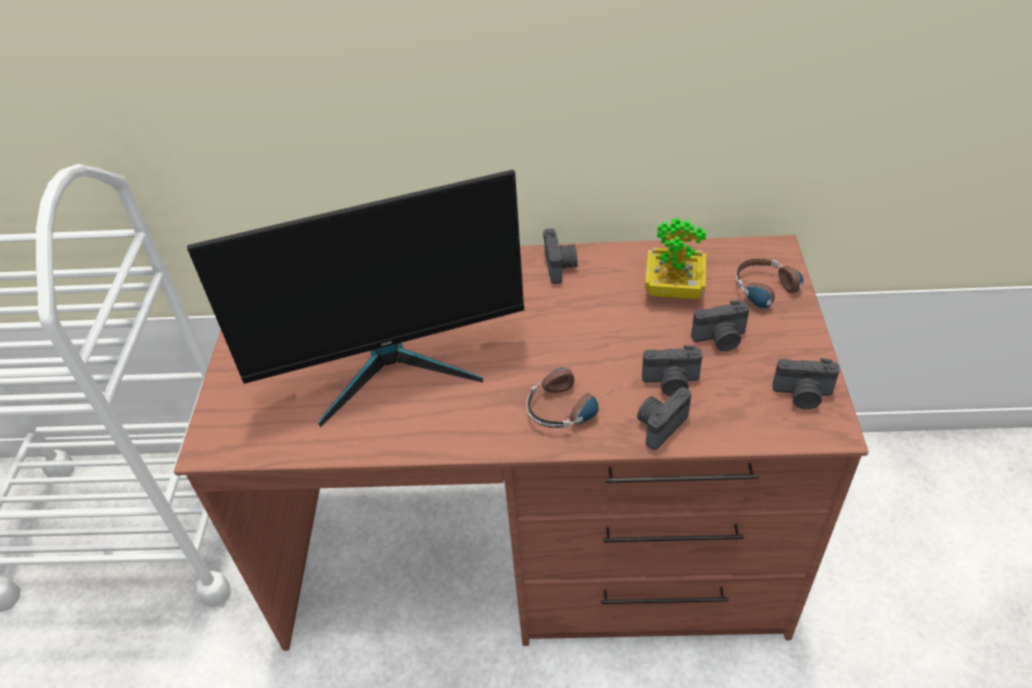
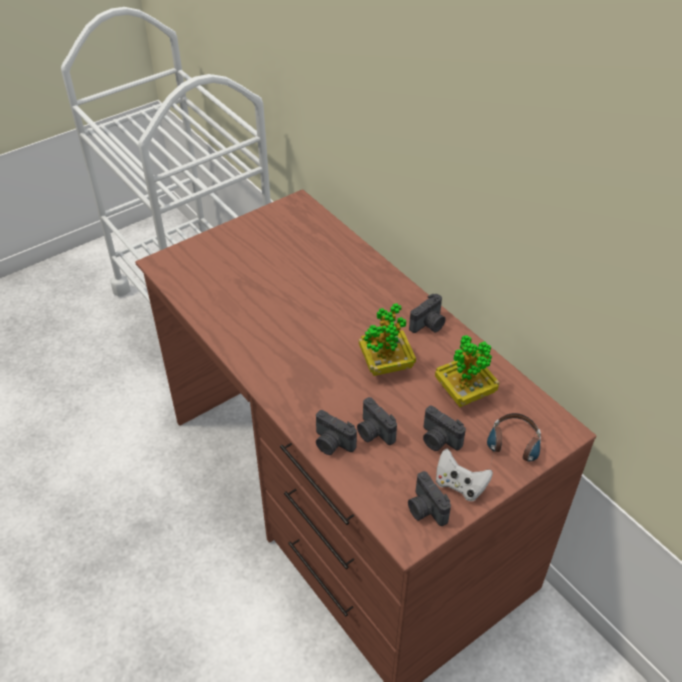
camera: 50 degrees right, 0 degrees up
(392, 366) = (273, 298): monitor -> none
(570, 403) = (313, 391): headphones -> none
(584, 325) = (386, 364): none -> potted plant
(659, 425) = (332, 444): camera -> camera turned 150 degrees counterclockwise
(789, 354) = (459, 485): none -> white game controller

